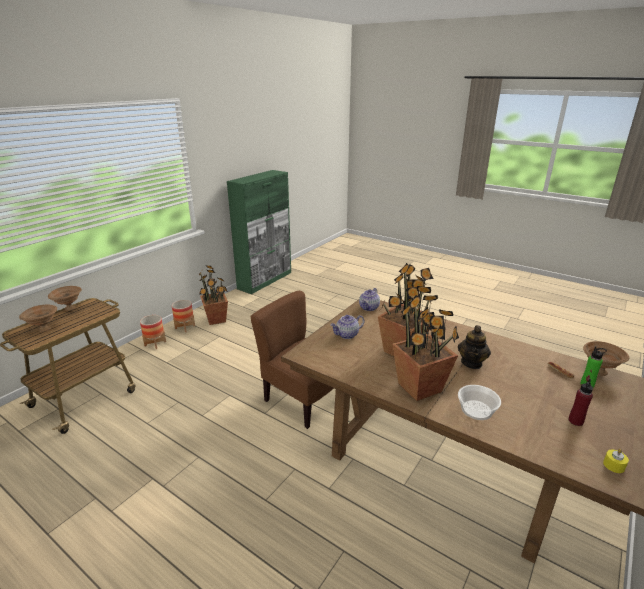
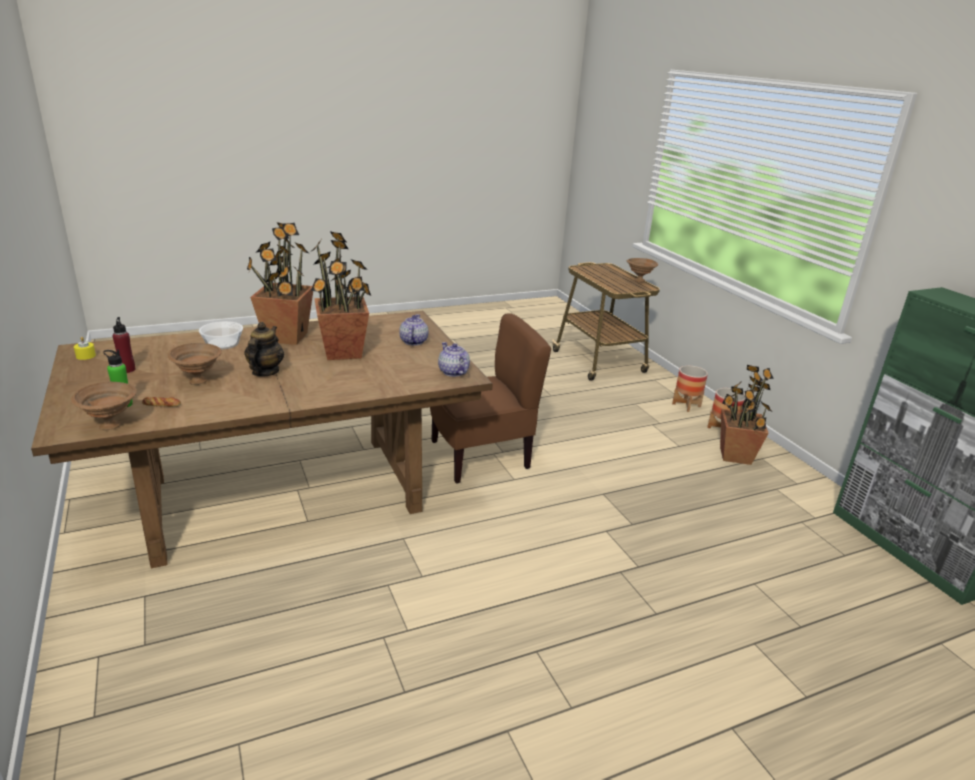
camera: 120 degrees right, 0 degrees up
(43, 329) = (603, 272): brown bowl -> brown bowl (198, 381)
(472, 363) = (265, 372): teapot -> teapot turned 45 degrees clockwise

